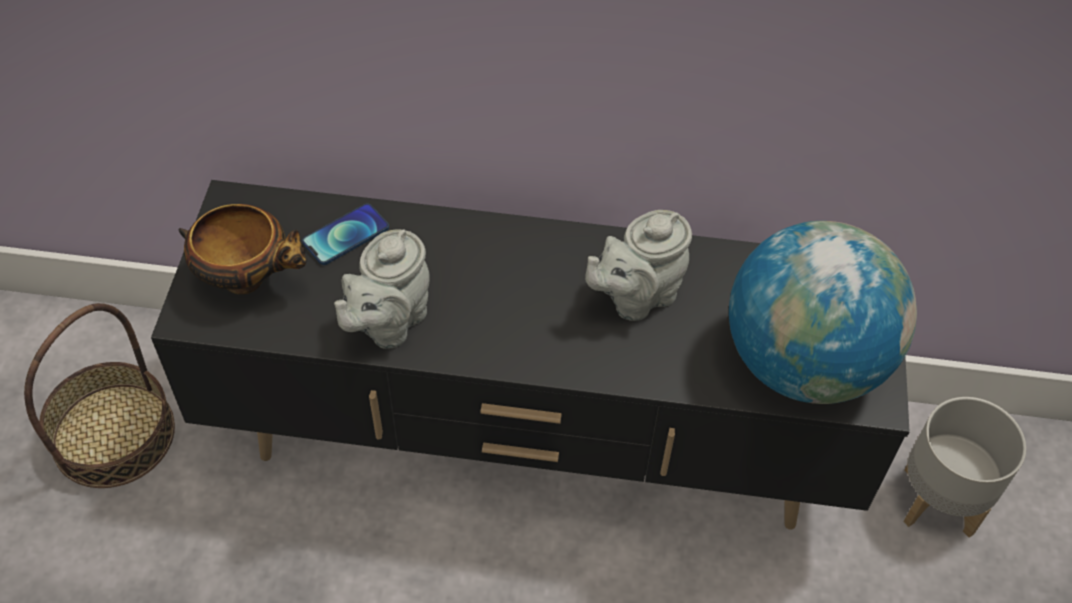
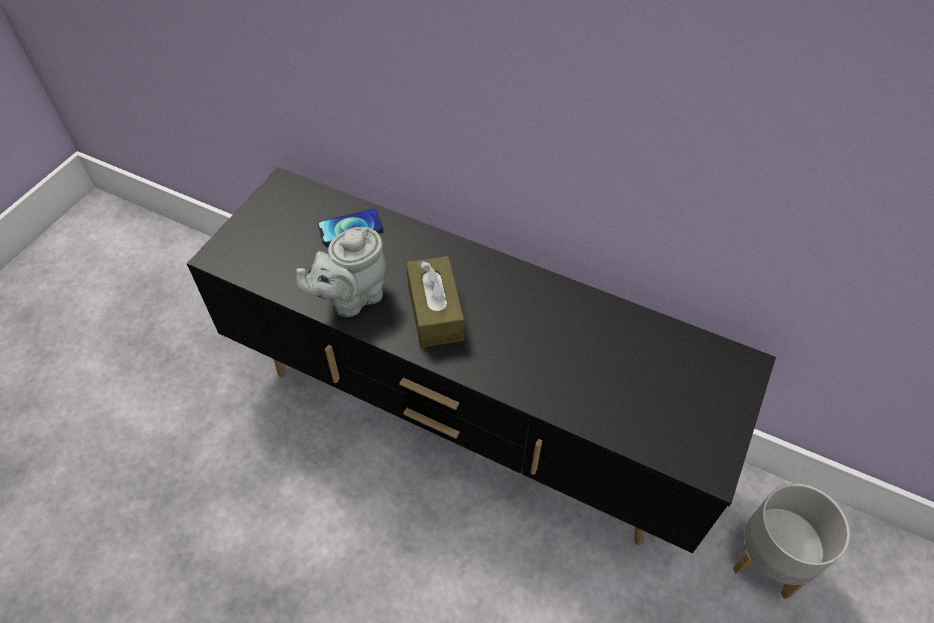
camera: 20 degrees right, 0 degrees up
(113, 434) = (192, 330): basket -> none
(248, 279) = (269, 241): bowl -> none
(498, 312) = (435, 311): none -> brown tissue box
(636, 296) = (544, 328): grey teapot -> none
(804, 362) = (661, 418): globe -> none

